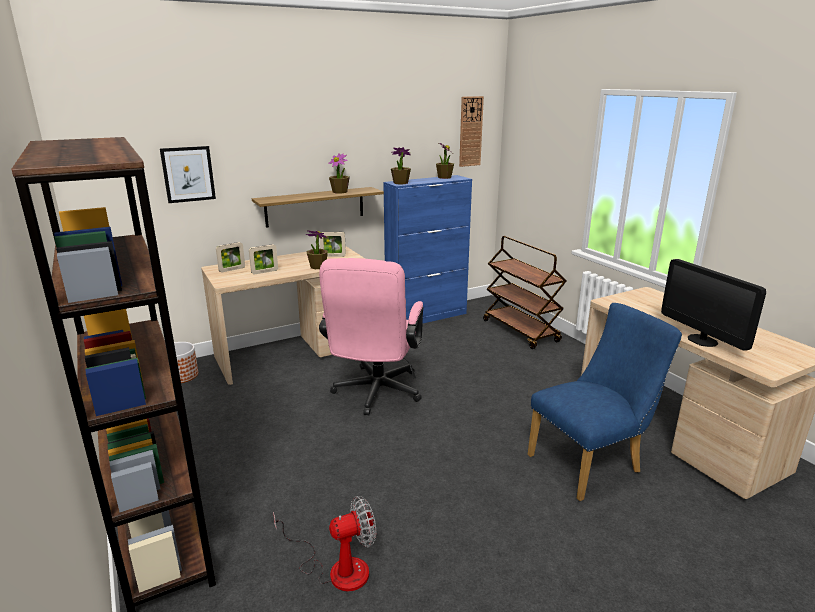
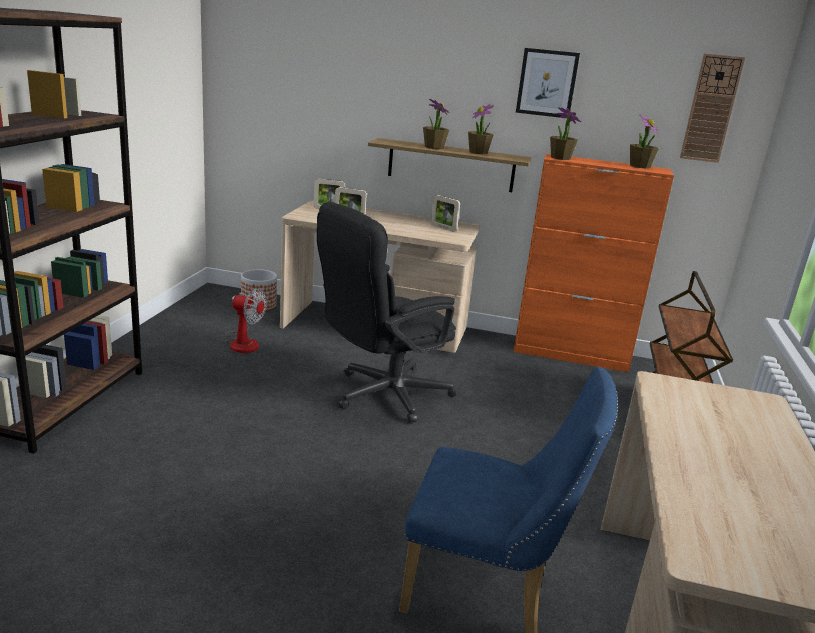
camera: 40 degrees right, 0 degrees up
(188, 174) = (317, 97): picture -> picture (547, 83)
(317, 266) = (405, 231): potted plant -> potted plant (433, 147)
(337, 569) = (110, 500): fan -> fan (243, 342)
(375, 394) = (381, 396): pink office chair -> black office chair
(427, 316) = (571, 355): blue cabinet -> orange cabinet
(702, 340) = (686, 480): monitor -> none

